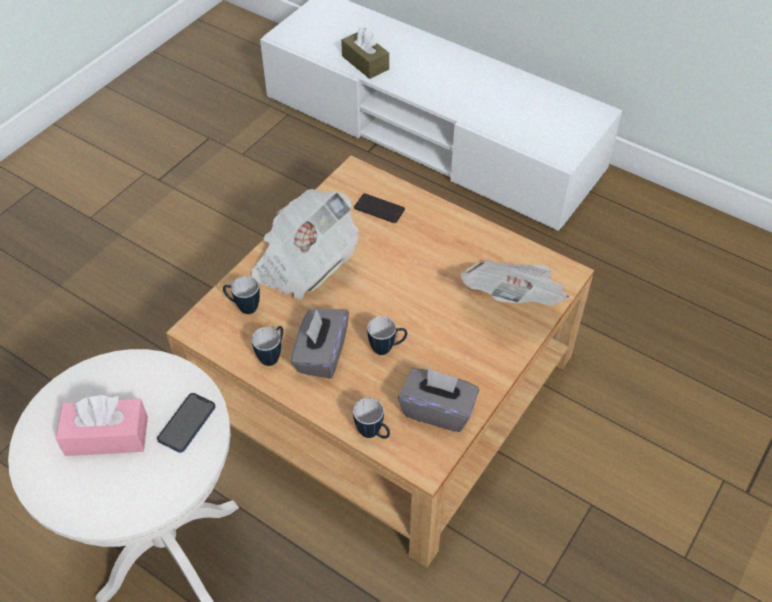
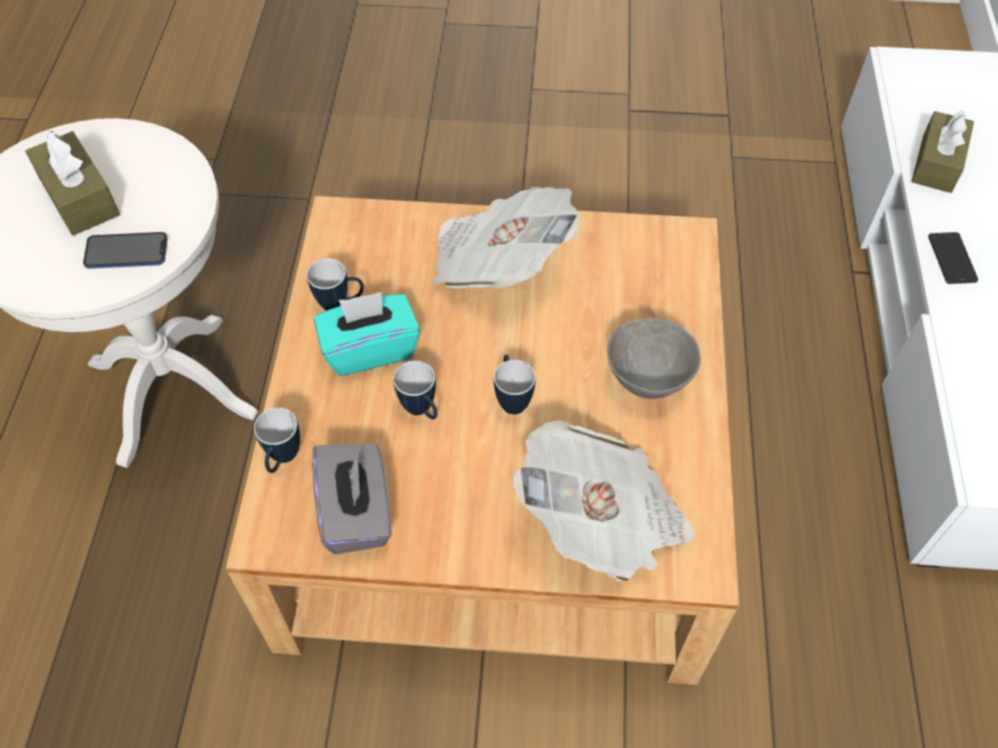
camera: 60 degrees right, 5 degrees up
(107, 436) = (79, 197): pink tissue box -> brown tissue box
(243, 307) = (393, 241): mug -> mug (511, 398)
(321, 354) = (370, 349): grey tissue box -> turquoise tissue box
(379, 209) = (647, 292): phone -> phone (952, 258)
(439, 239) = (646, 382): none -> grey bowl

